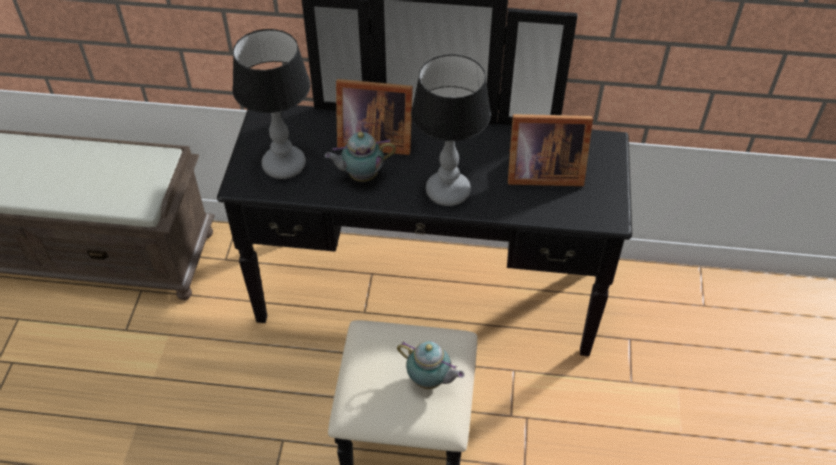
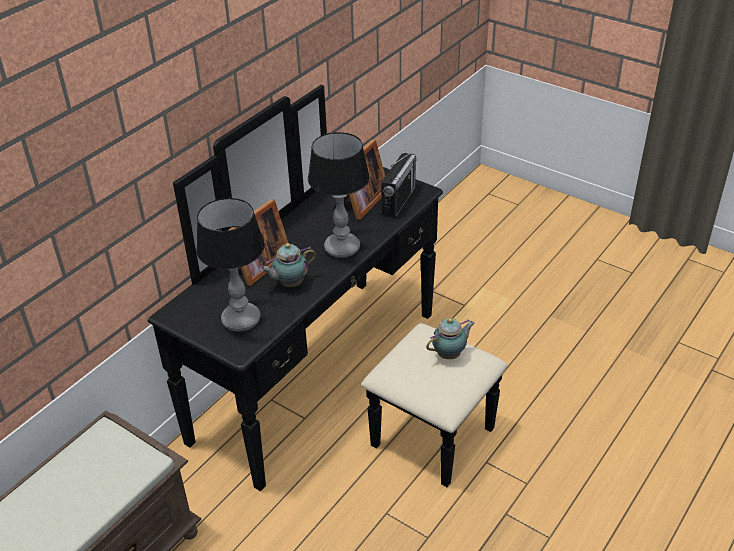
camera: 60 degrees left, 10 degrees down
(361, 176) = (289, 284): teapot -> teapot turned 45 degrees clockwise
(571, 204) = (398, 201): none -> radio

